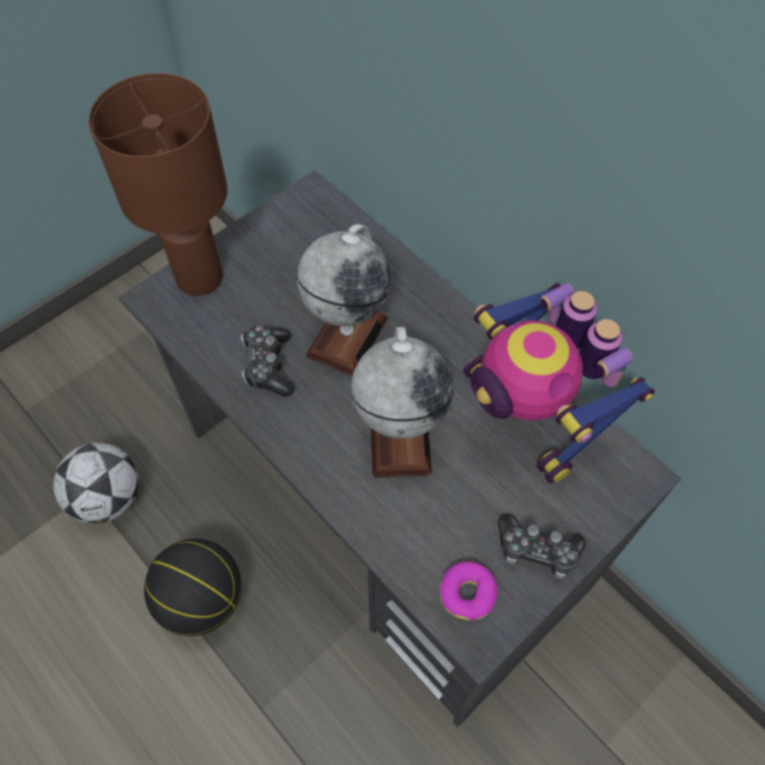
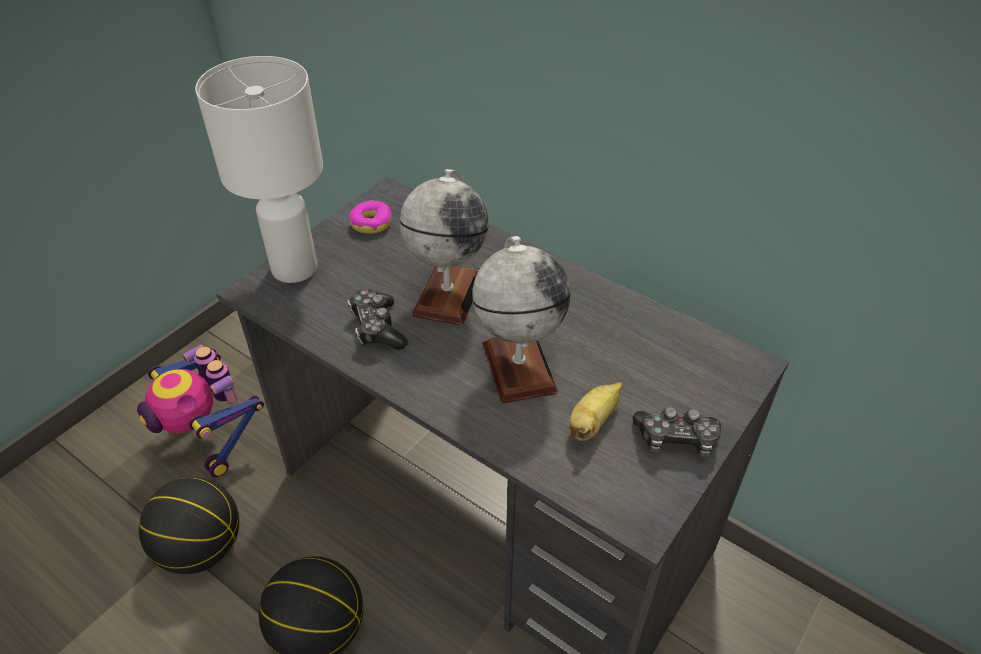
camera: 10 degrees left, 15 degrees down
(108, 498) = (202, 548): football -> basketball
(201, 277) = (296, 268): brown table lamp -> white table lamp
(458, 516) = (592, 422): none -> banana
(467, 593) = (621, 486): donut -> donut (371, 223)
(531, 414) = (637, 332): toy robot -> toy robot (211, 438)

